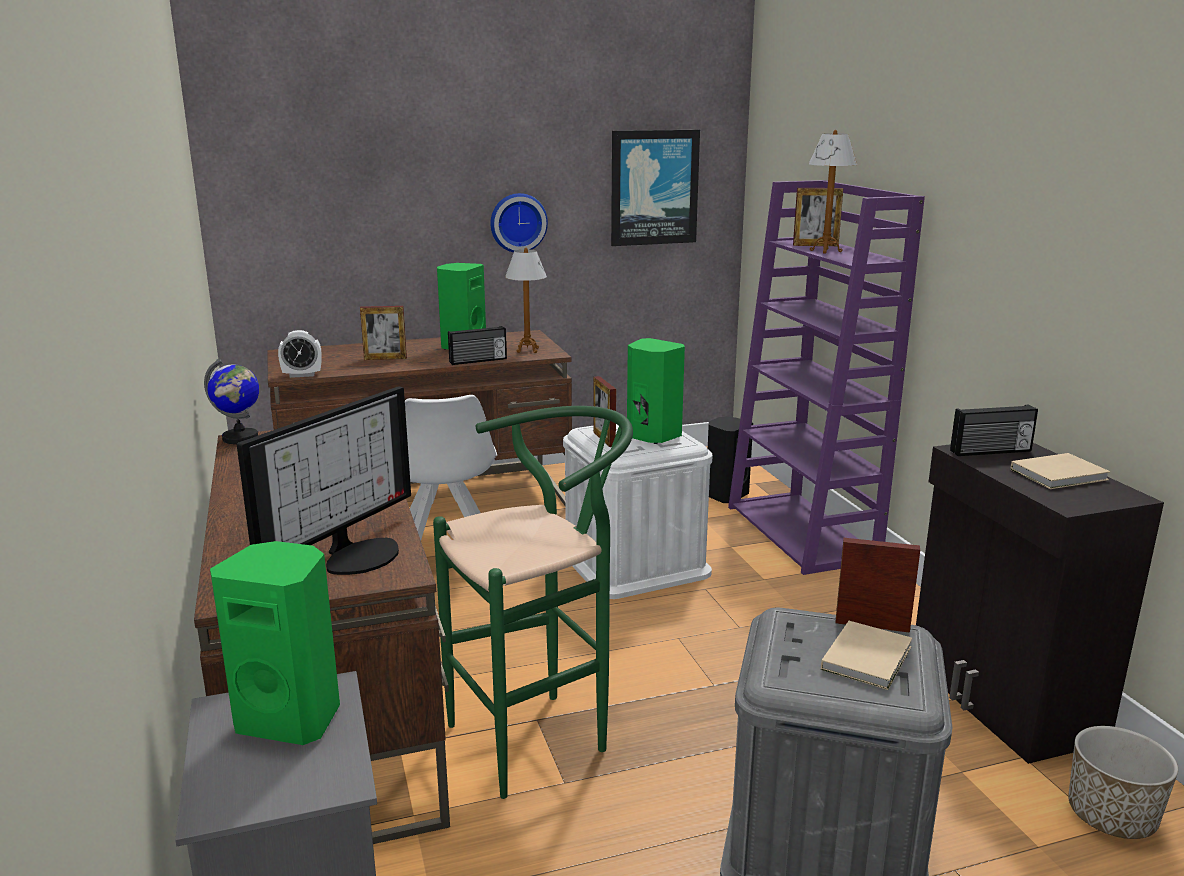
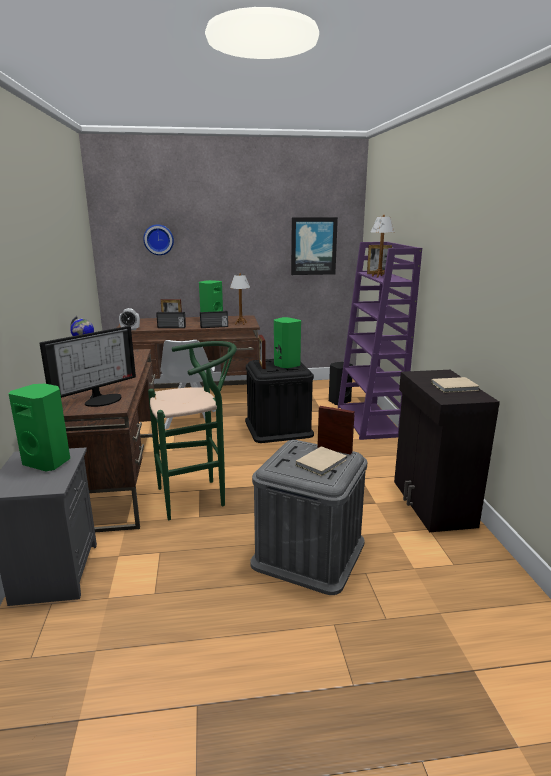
camera: 10 degrees right, 0 degrees up
(517, 222) = (243, 262): wall clock -> wall clock (158, 239)
(634, 562) = (278, 428): white storage box -> black storage box
(991, 451) = (428, 375): radio -> radio (171, 327)
(1111, 816) = (459, 559): planter -> none

